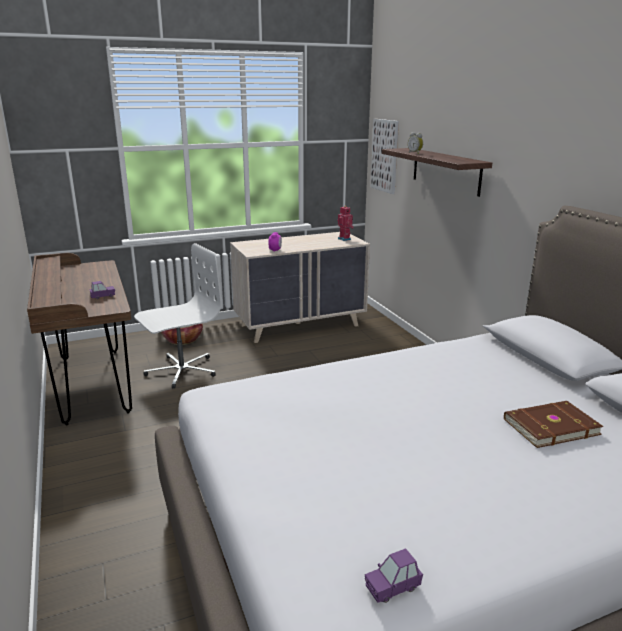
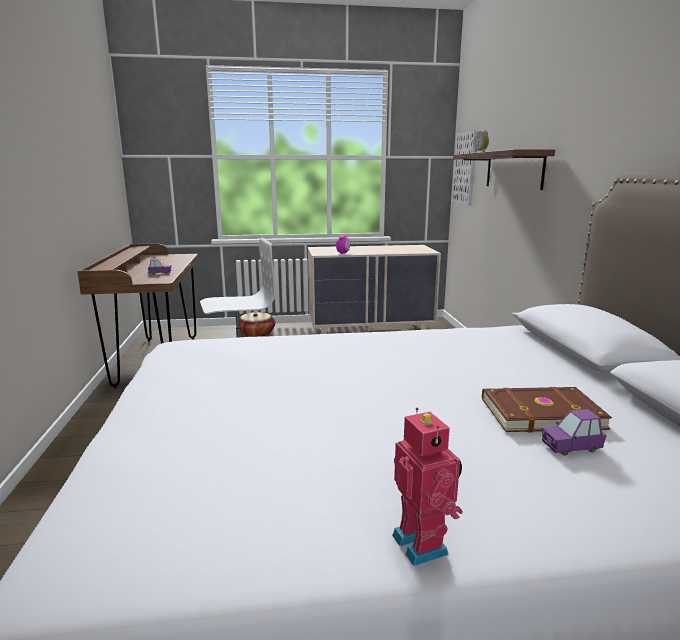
camera: 15 degrees right, 5 degrees down
(345, 239) = (418, 249): toy robot -> toy robot (423, 543)
(392, 587) = (178, 555): purple toy car -> purple toy car (571, 447)

